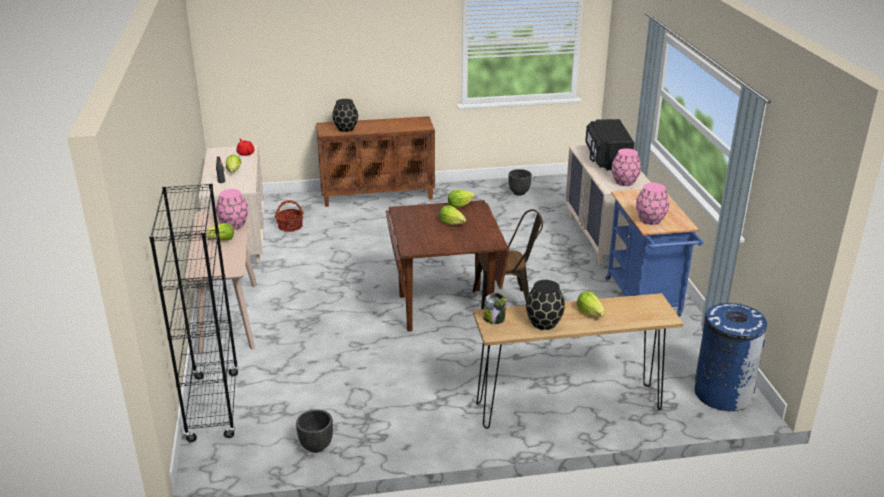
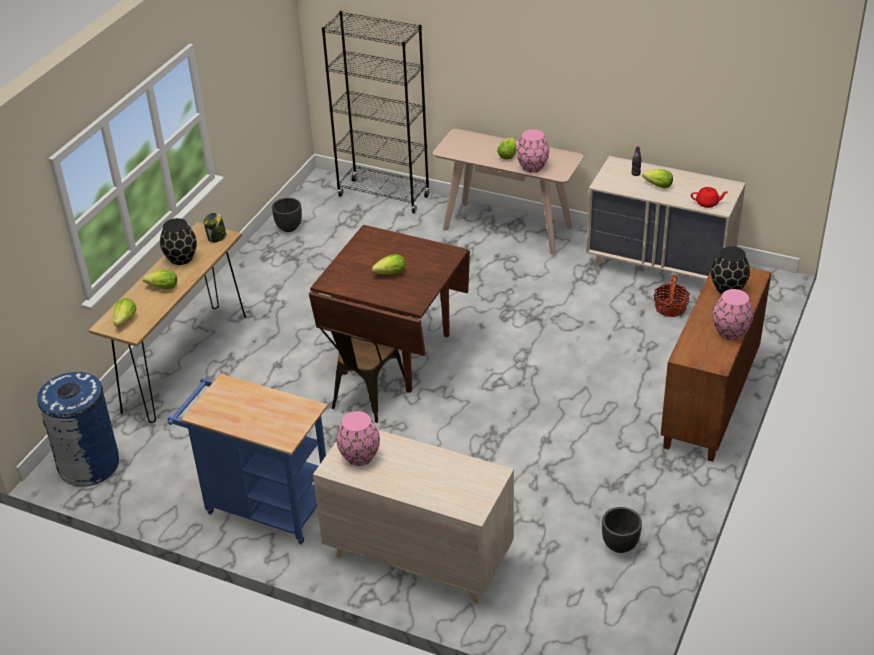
camera: 125 degrees right, 10 degrees up
(459, 205) = (423, 293): lettuce -> lettuce (125, 320)
(607, 159) = (437, 480): black microwave -> none
(650, 220) = (237, 394): pink vase -> pink vase (731, 332)

